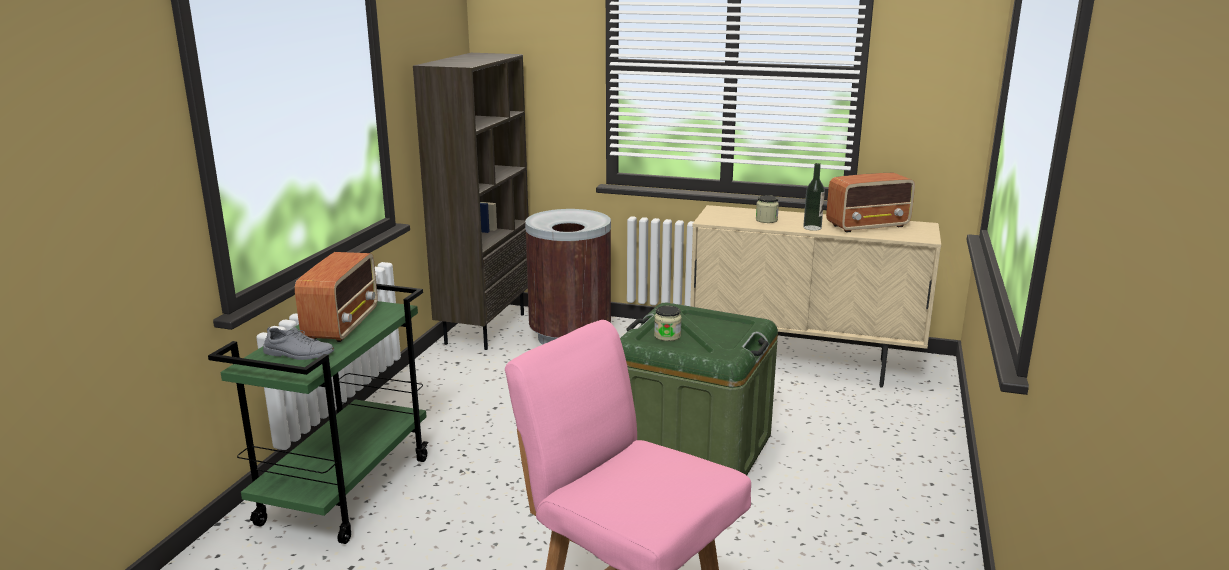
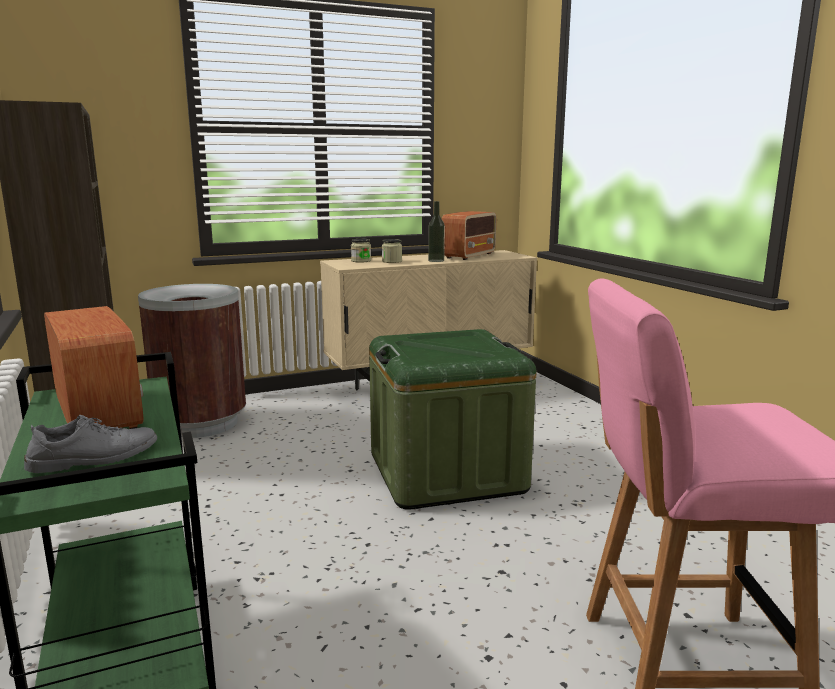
camera: 40 degrees left, 5 degrees down
(667, 336) = (431, 356): jar -> jar (361, 261)

